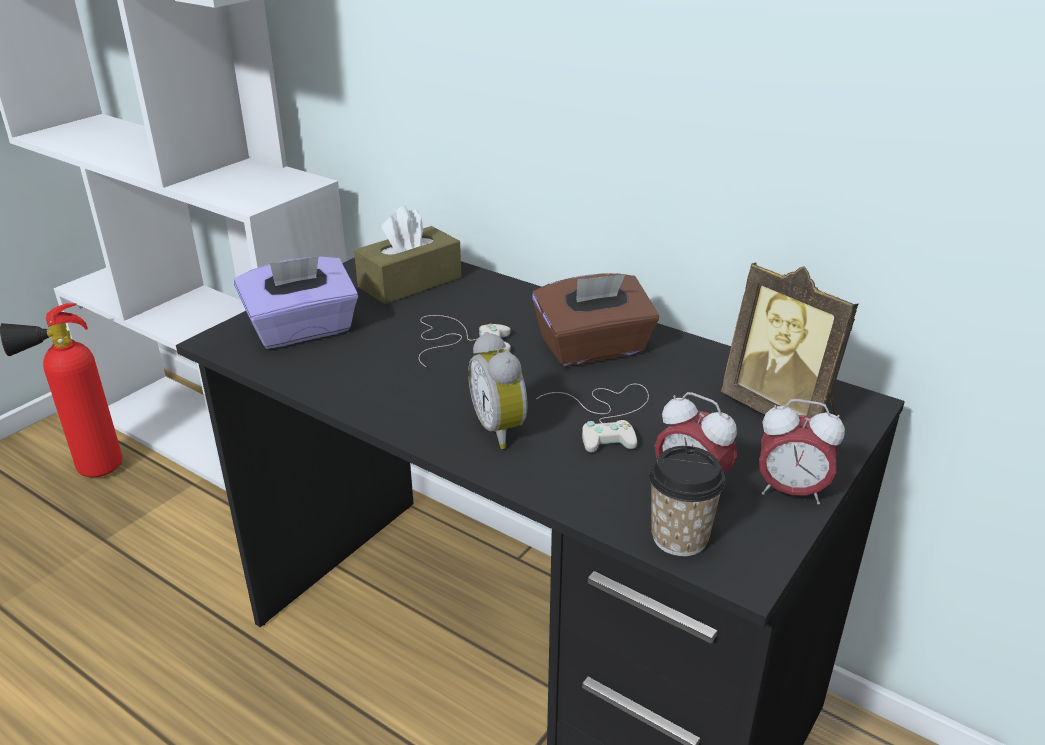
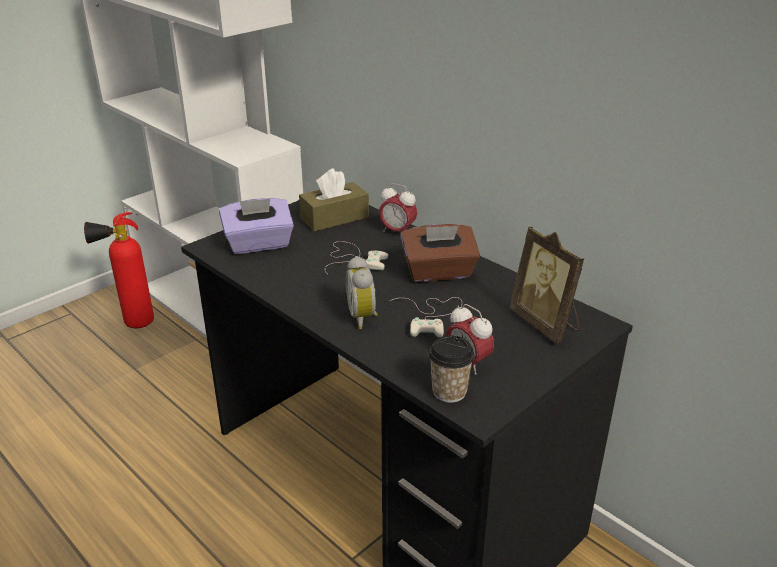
camera: 10 degrees right, 0 degrees up
(790, 492) = (529, 373): alarm clock -> alarm clock (397, 231)

